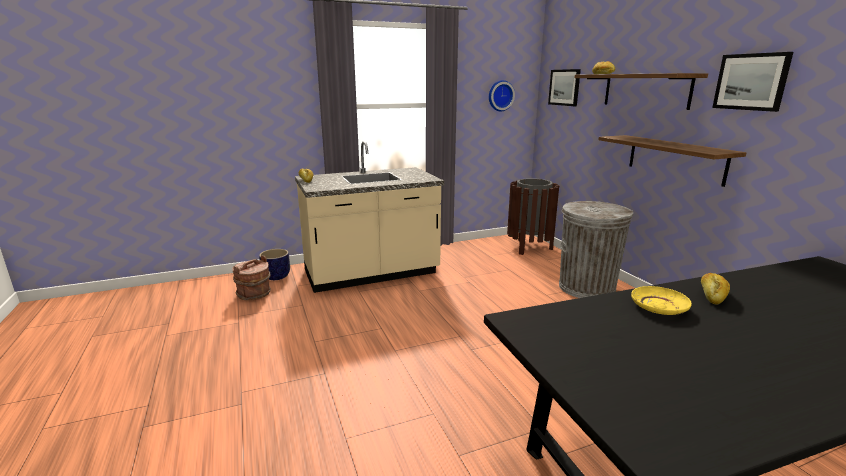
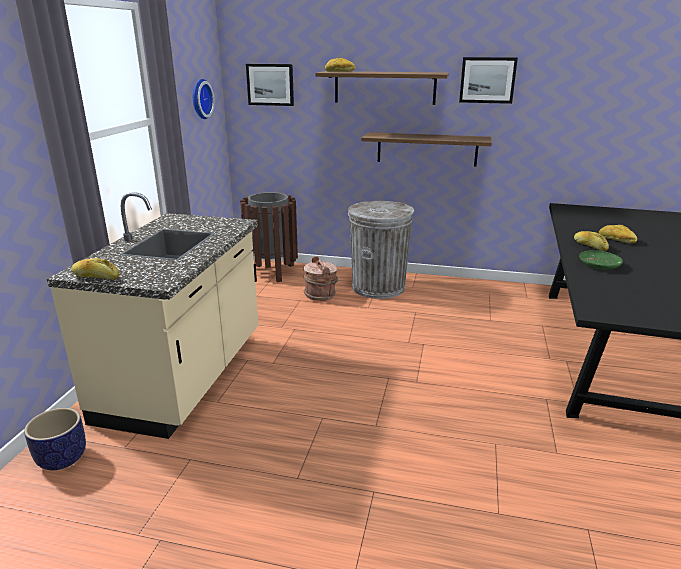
camera: 55 degrees left, 5 degrees up
(254, 294) = (88, 498): brown bucket -> brown bucket (320, 295)
(659, 307) = (599, 265): yellow plate -> green plate
(780, 307) = (616, 240): none -> bread

